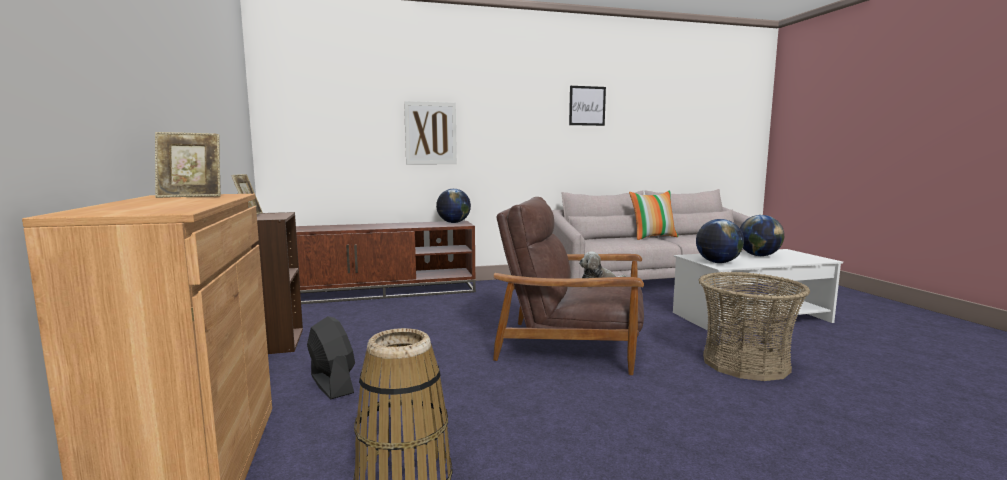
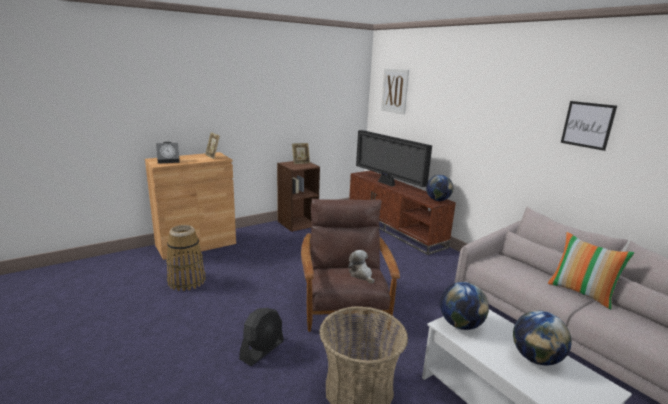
camera: 70 degrees right, 10 degrees up
(148, 207) = (169, 161): none -> alarm clock
(332, 384) = (261, 248): black fan -> black fan (262, 350)
(364, 227) = (387, 184): none -> television
(430, 133) = (446, 129): picture -> picture (395, 91)

